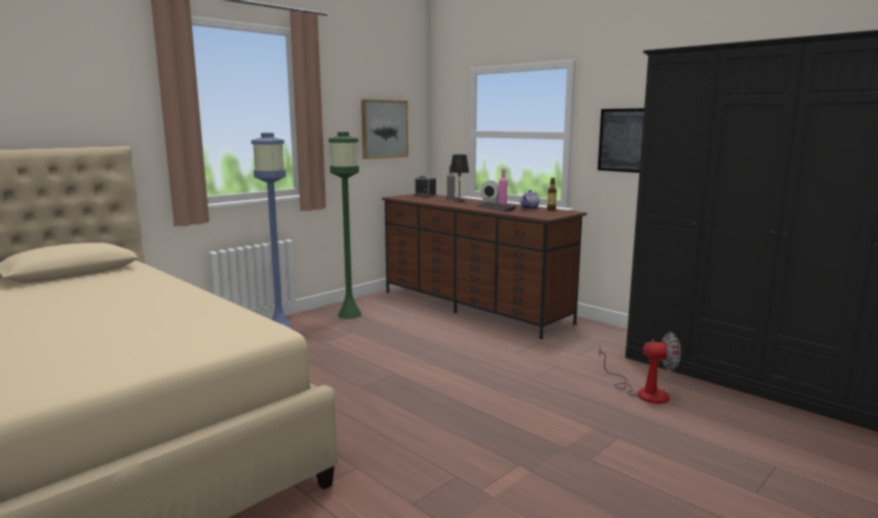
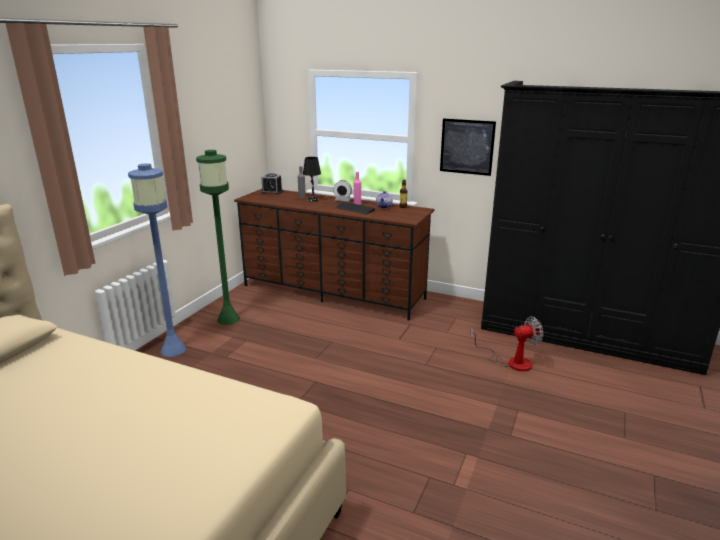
camera: 20 degrees left, 10 degrees up
(384, 129) = (229, 132): picture -> none

